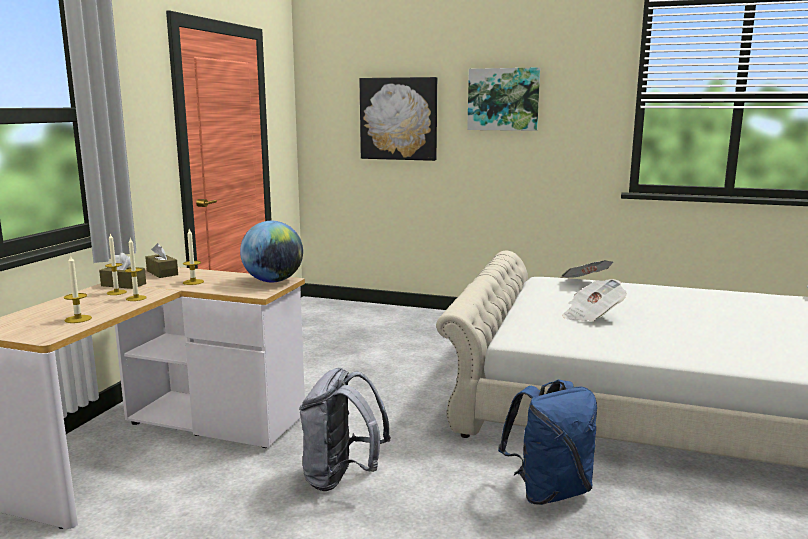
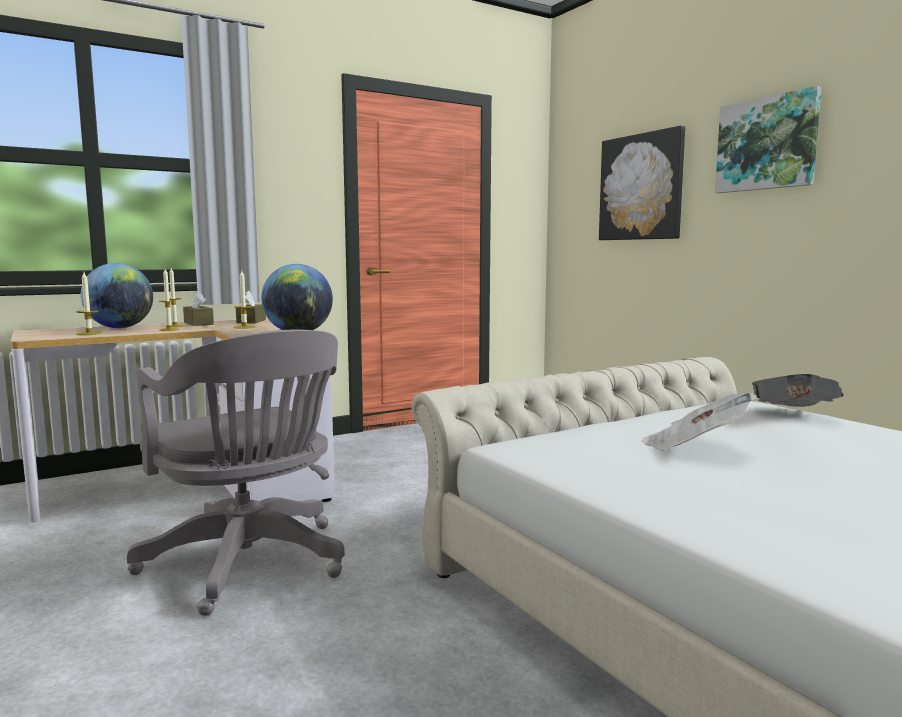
camera: 40 degrees right, 5 degrees down
(69, 305) = (120, 328): none -> globe
(342, 478) = (250, 565): grey backpack -> grey office chair
(549, 491) = (413, 681): blue backpack -> none

